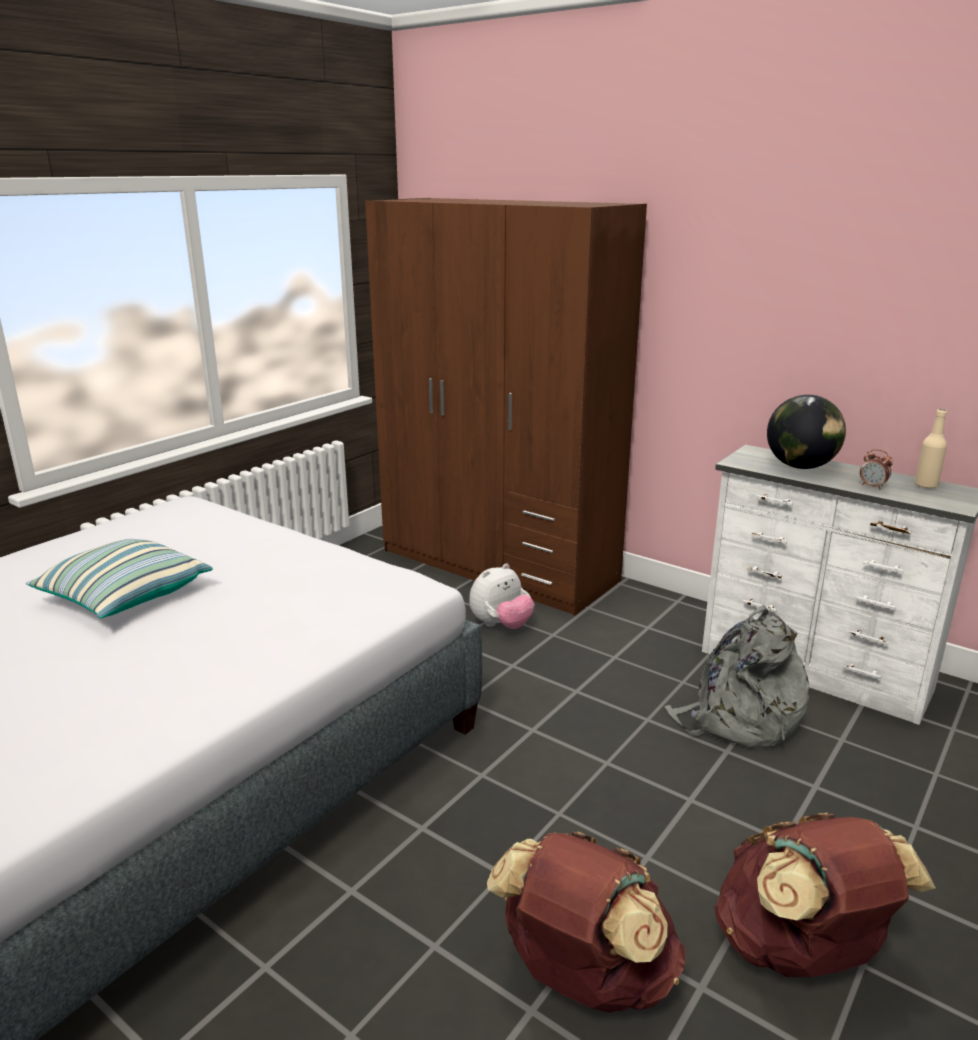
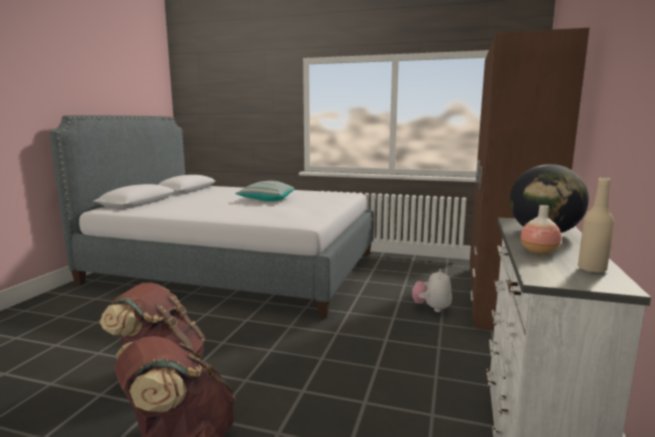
camera: 70 degrees right, 10 degrees down
(501, 625) = (432, 308): plush toy -> plush toy turned 75 degrees clockwise
(738, 719) = (409, 405): grey backpack -> none
(872, 486) = (538, 252): alarm clock -> vase

